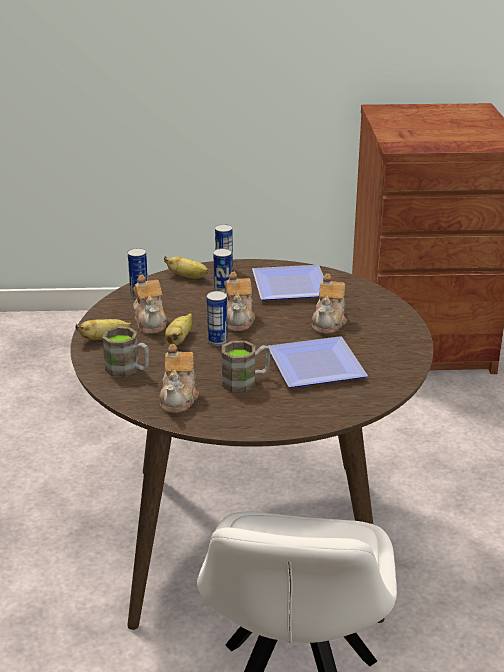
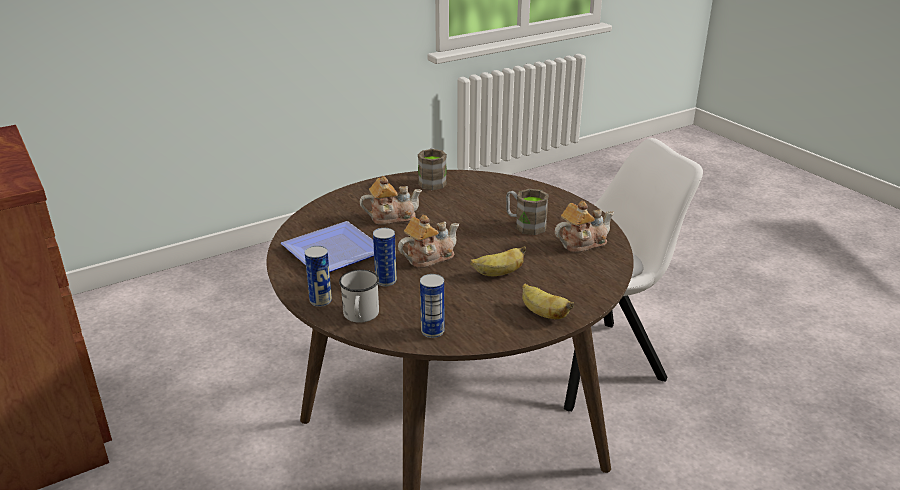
camera: 120 degrees left, 0 degrees up
(128, 370) = (575, 279): brown mug -> brown mug (432, 181)
(151, 322) = (483, 301): teapot -> none
(188, 277) = (360, 316): banana -> white mug
(217, 341) = (479, 255): can -> none
(317, 364) = (466, 206): plate -> none

